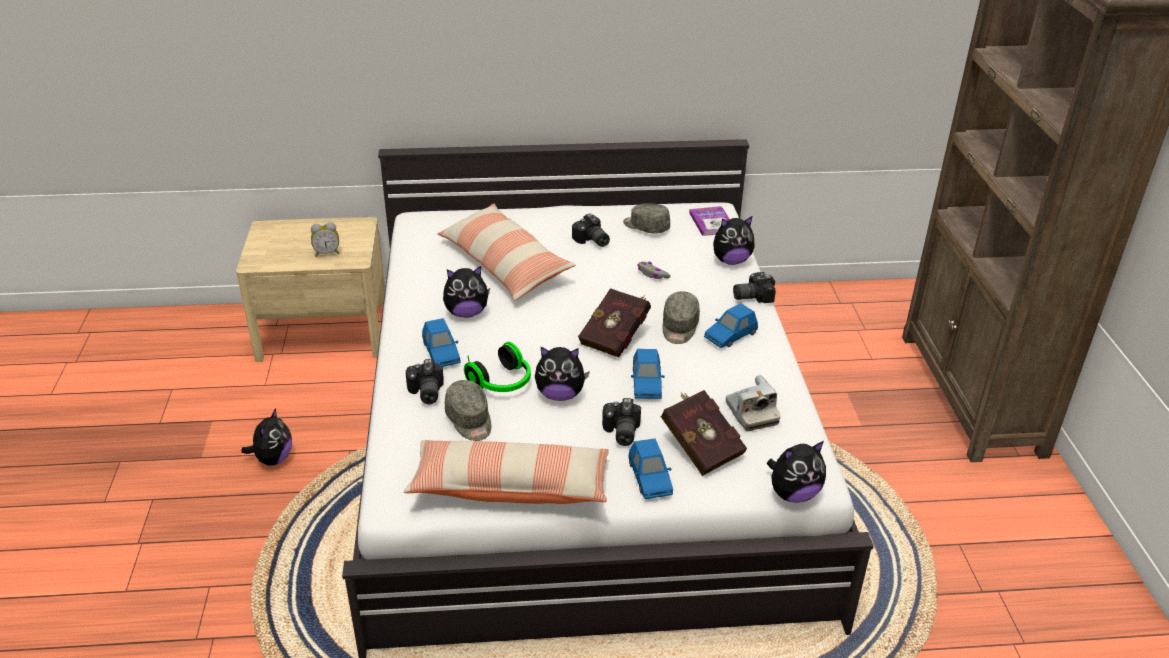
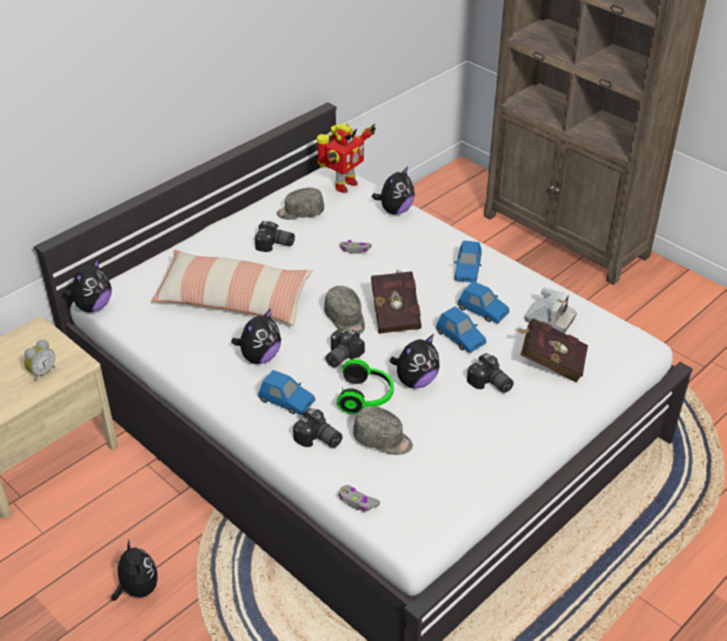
camera: 40 degrees left, 5 degrees up
(389, 453) = (357, 502): none -> grey game controller
(510, 487) = (473, 470): pillow -> none
(649, 478) = (549, 405): blue toy car -> blue toy car (482, 311)
(679, 327) = (427, 282): grey cap -> grey cap (345, 319)
(712, 222) = (343, 185): book -> toy robot
(751, 296) = (442, 232): camera -> camera (340, 356)
(793, 494) = (637, 360): plush toy -> plush toy (93, 306)

